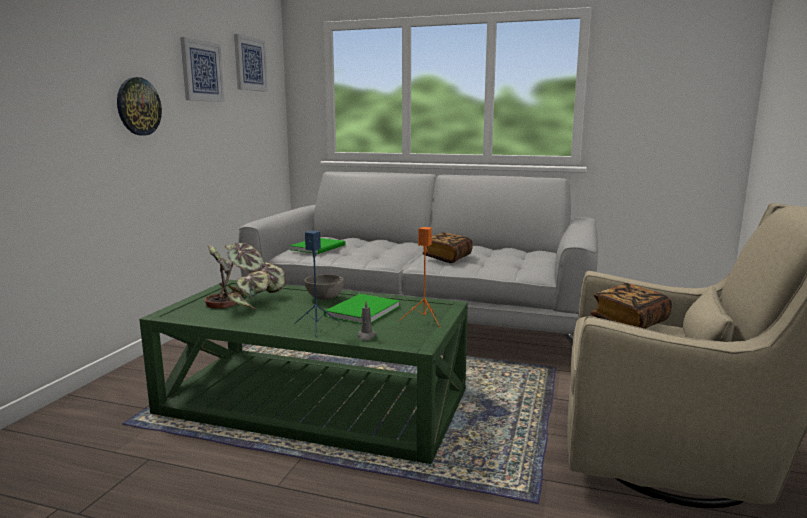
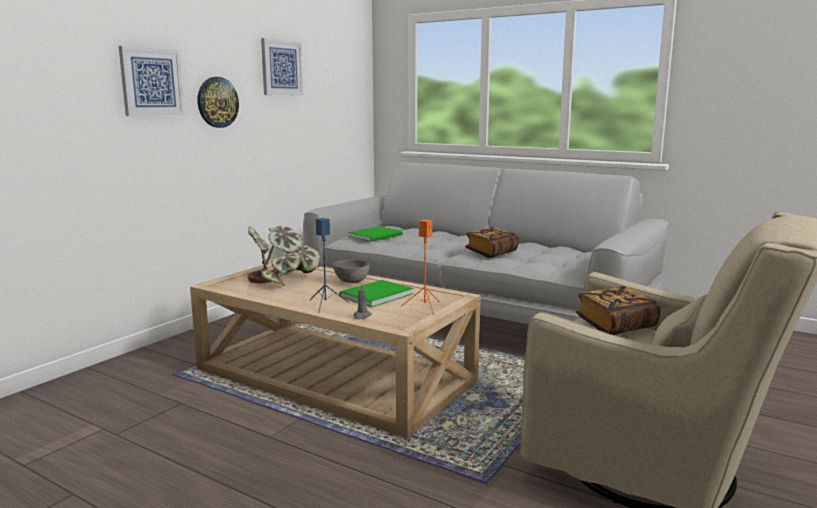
camera: 15 degrees right, 0 degrees up
(250, 64) = (333, 58): picture -> picture (151, 82)
(315, 401) = (335, 375): green coffee table -> beige coffee table

